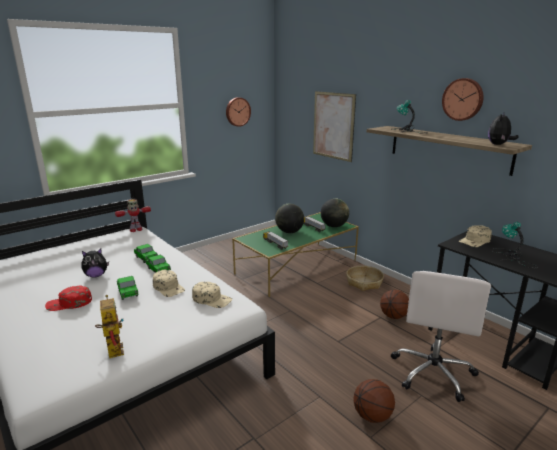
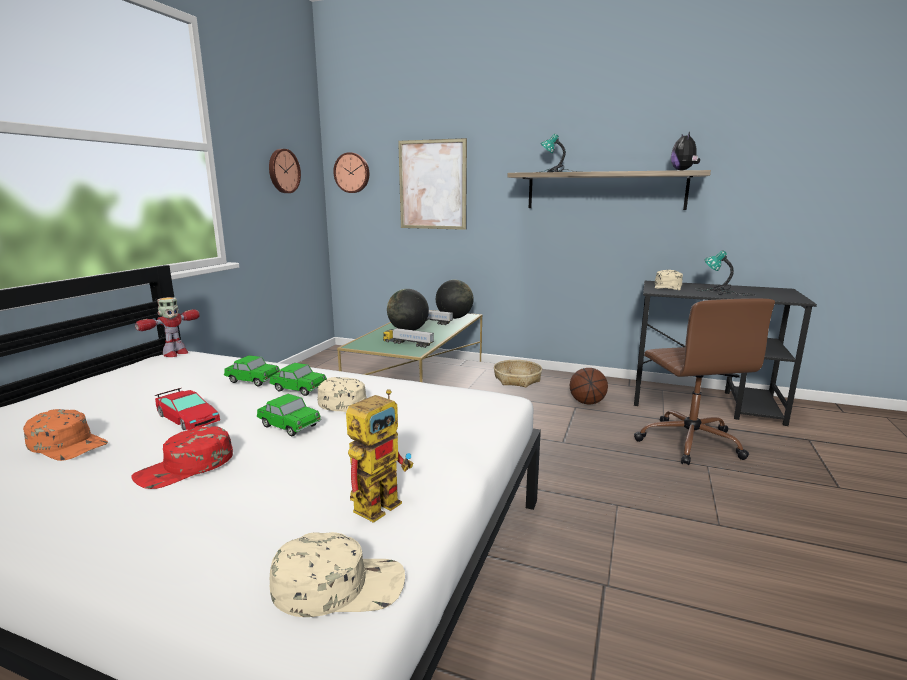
camera: 30 degrees left, 5 degrees down
(47, 277) = (68, 444): none -> orange cap
(96, 275) = (187, 418): plush toy -> toy car
(113, 348) = (381, 501): toy robot -> toy robot turned 90 degrees clockwise
(212, 299) = (443, 401): beige cap -> beige cap (339, 585)
(372, 415) = (692, 502): basketball -> none
(433, 372) = (688, 441): white office chair -> brown office chair
(463, 99) = (619, 129): wall clock -> wall clock (352, 173)

